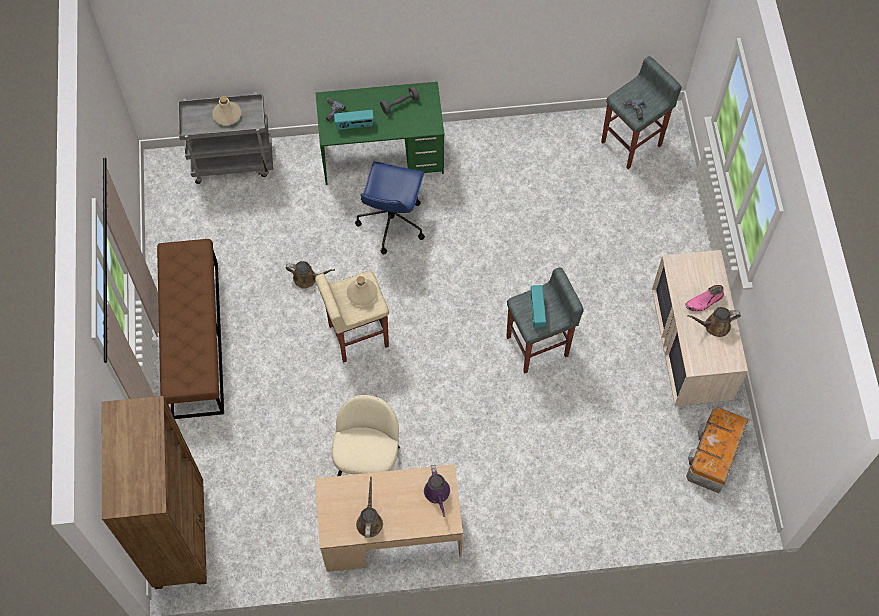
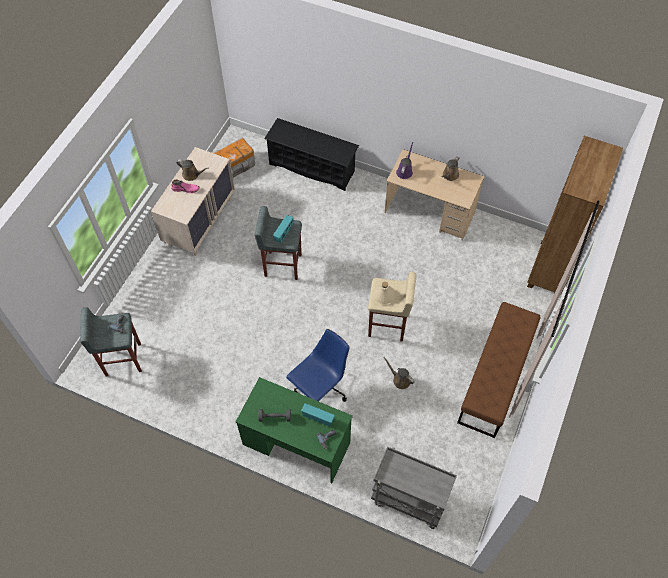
camera: 150 degrees left, 5 degrees down
(227, 114) = (409, 479): beige bottle -> none
(368, 461) = (422, 253): beige chair -> none
(603, 519) = (312, 168): none -> black shoe rack

